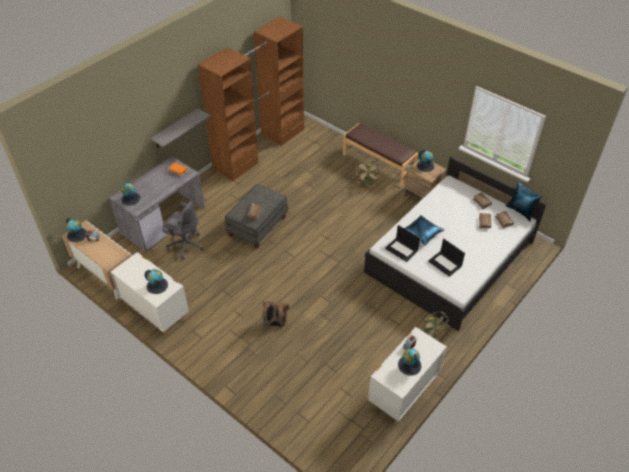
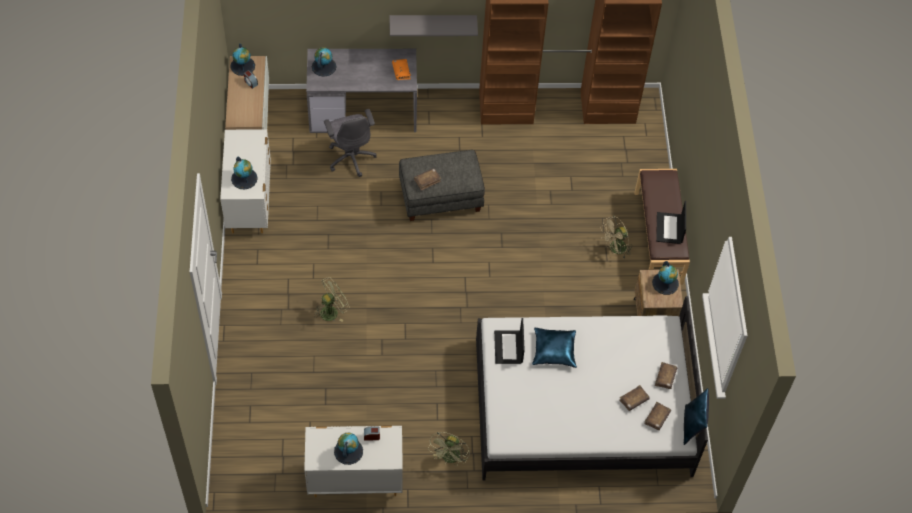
camera: 45 degrees right, 10 degrees up
(275, 323) = (332, 311): brown backpack -> green fan
(445, 263) = (529, 401): laptop -> laptop (669, 228)

